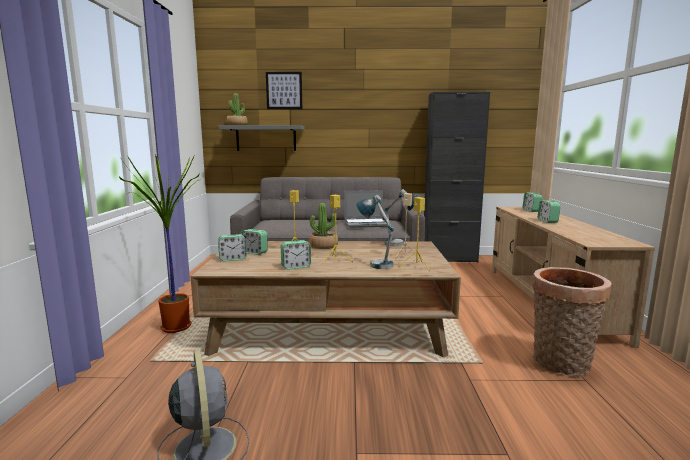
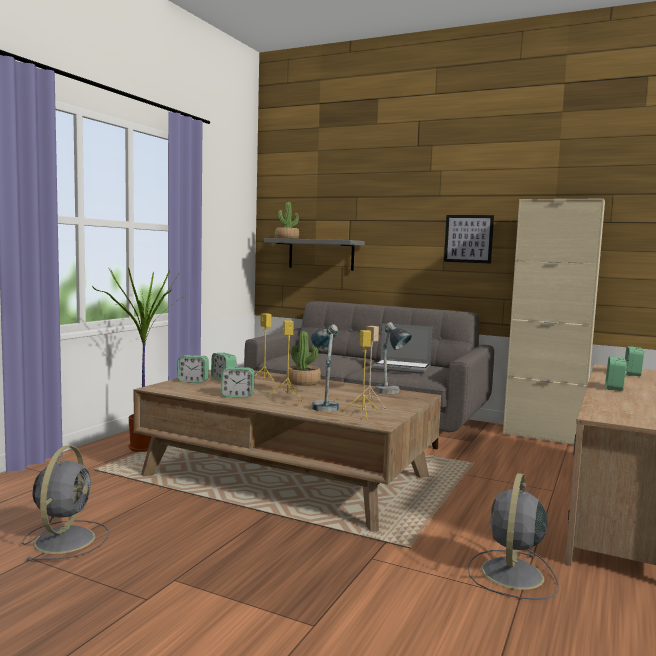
camera: 25 degrees right, 5 degrees down
(284, 90) = (344, 198): picture -> picture (468, 239)
(449, 259) = (543, 436): black cabinet -> beige cabinet
(560, 365) = (511, 575): basket -> grey fan

